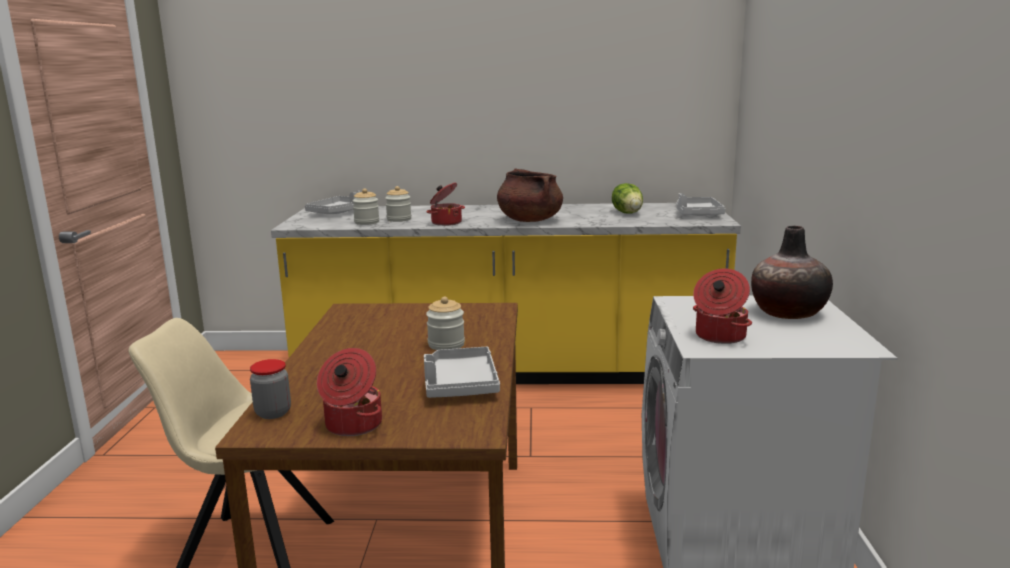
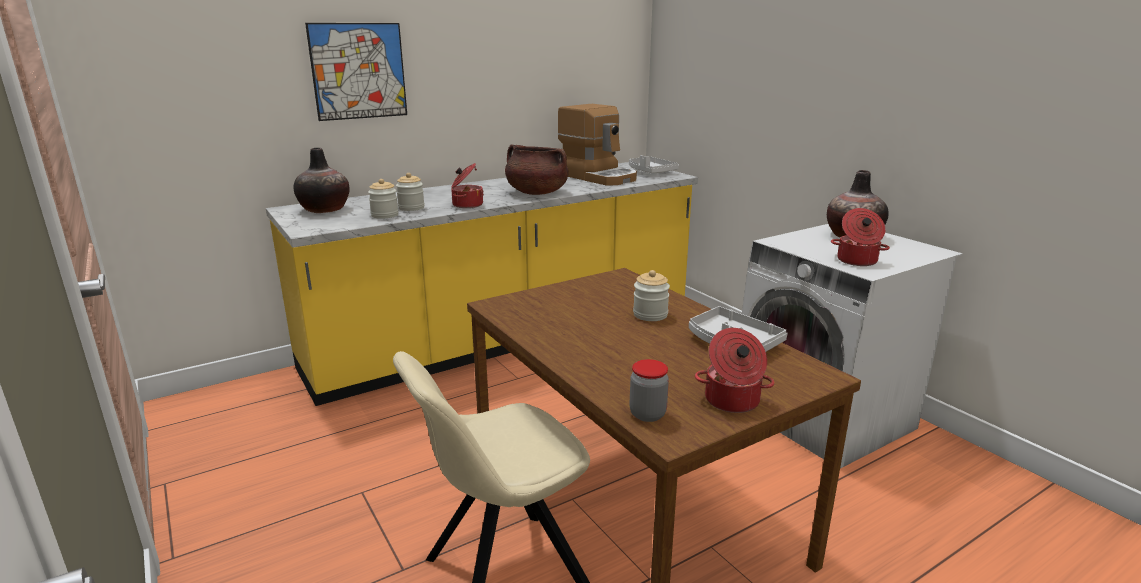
camera: 35 degrees left, 5 degrees up
(338, 213) = (325, 209): grey tray -> vase
(393, 92) = (358, 71): none -> picture
(628, 213) = (598, 176): lettuce -> coffee machine

